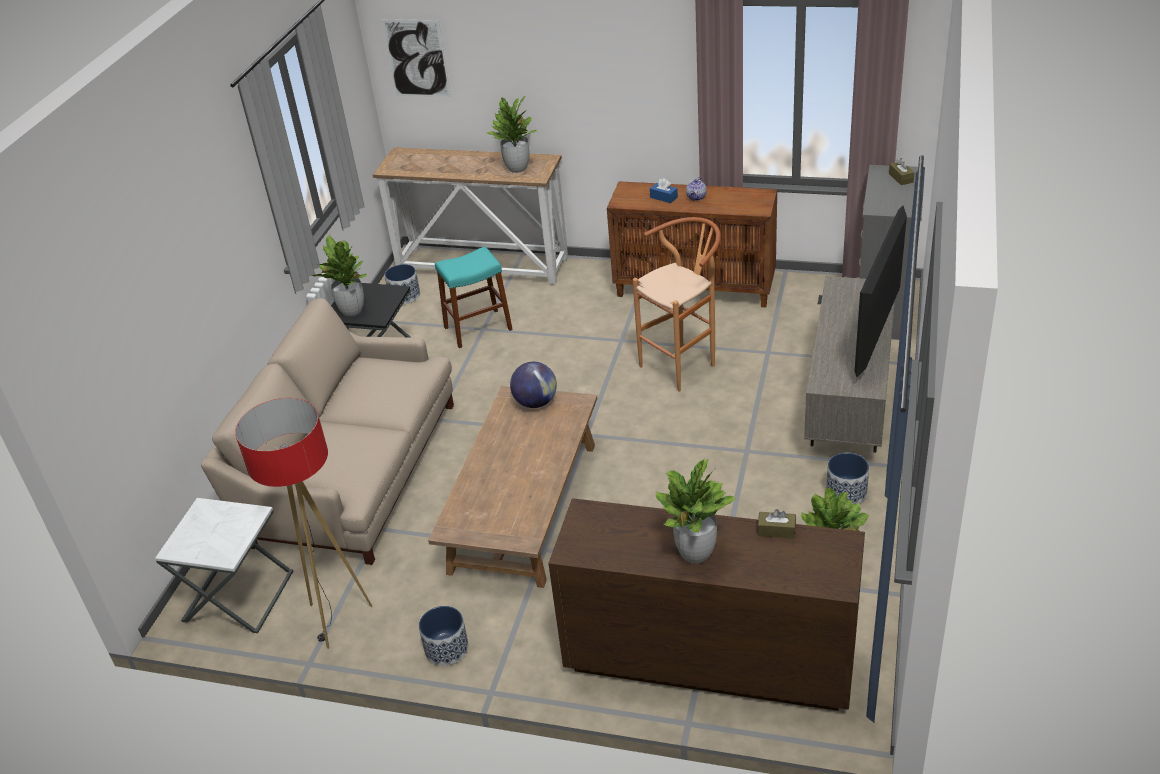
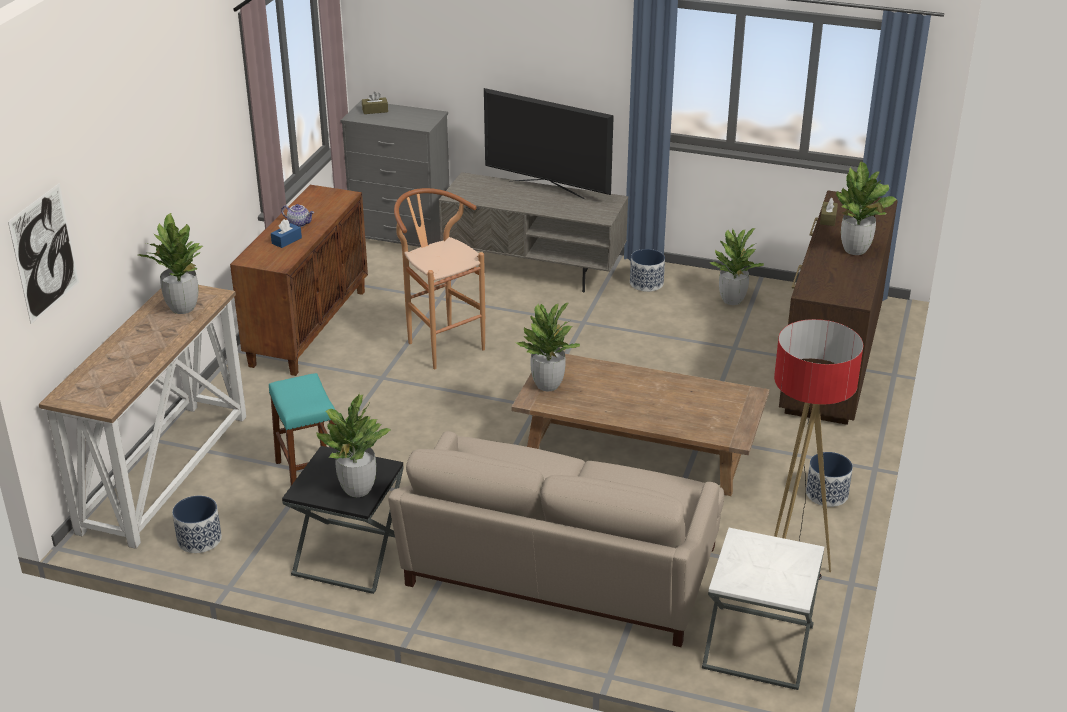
camera: 90 degrees left, 5 degrees down
(535, 402) = (548, 385): globe -> potted plant

